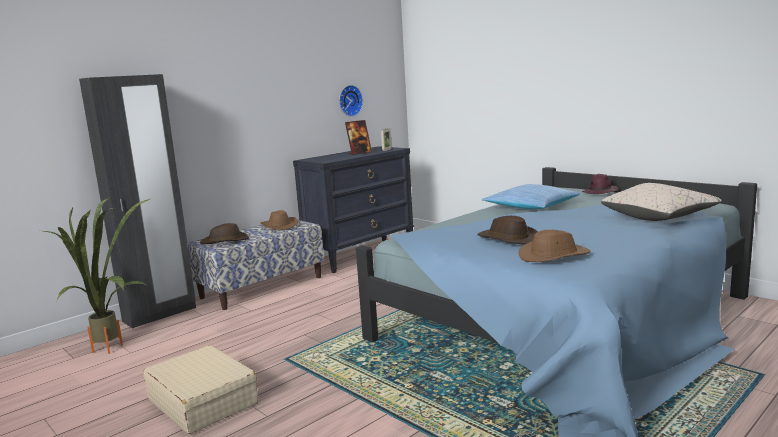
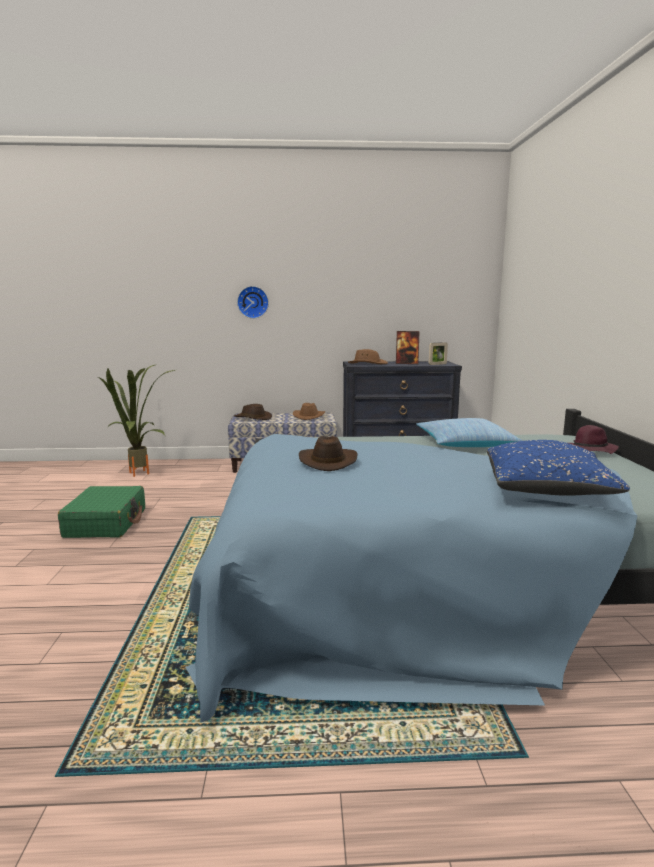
camera: 40 degrees right, 0 degrees up
(160, 314) = (199, 463): black wardrobe -> none
(203, 401) = (106, 523): beige suitcase -> green suitcase
(349, 100) = (419, 311): wall clock -> wall clock (253, 302)
(553, 255) = (304, 485): brown hat -> brown hat (367, 364)
(659, 217) = (547, 490): beige pillow -> blue pillow

